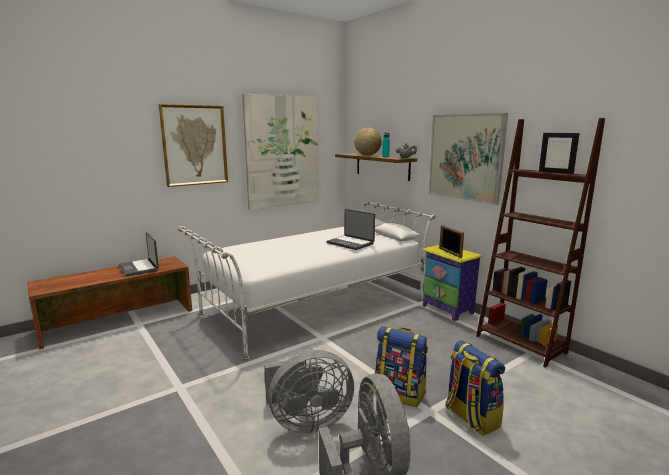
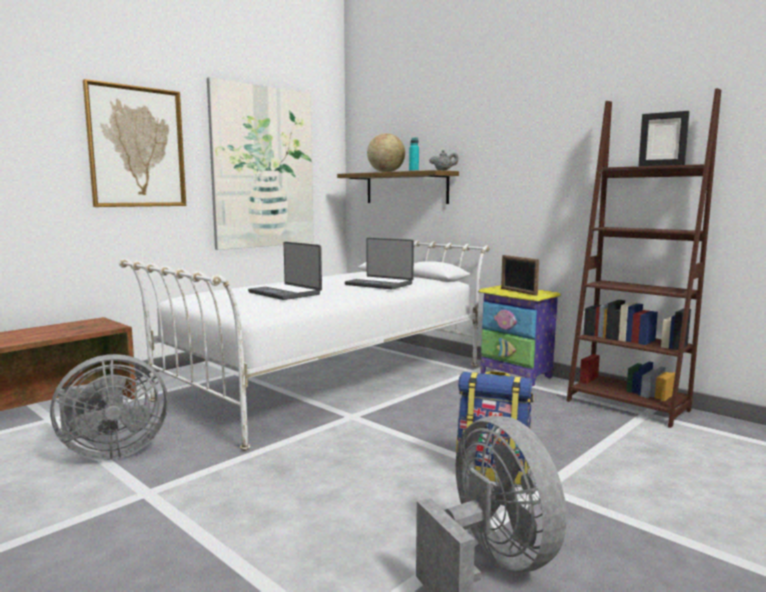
camera: 10 degrees left, 5 degrees down
(139, 268) = (51, 331): laptop -> laptop (286, 293)
(306, 422) = (370, 517): grey fan -> grey fan (110, 452)
(465, 157) = (529, 162): picture -> none
(470, 417) = (602, 490): backpack -> none

